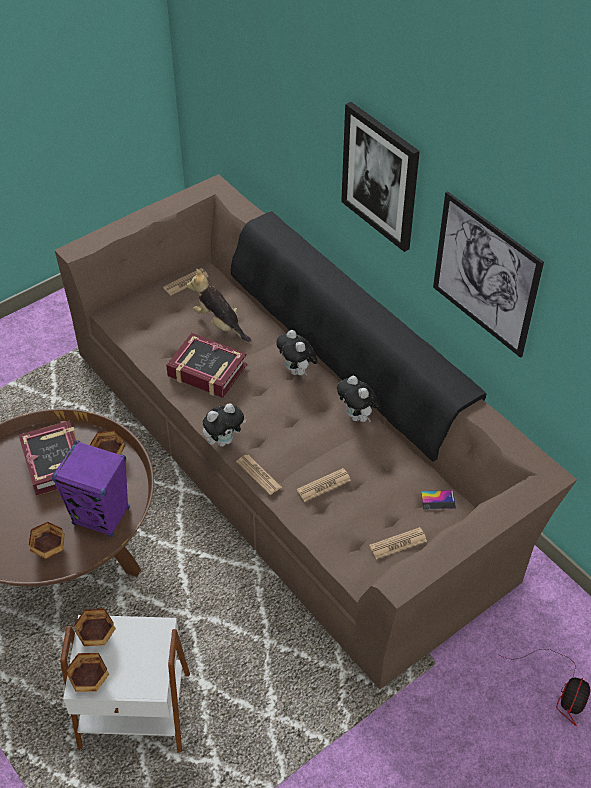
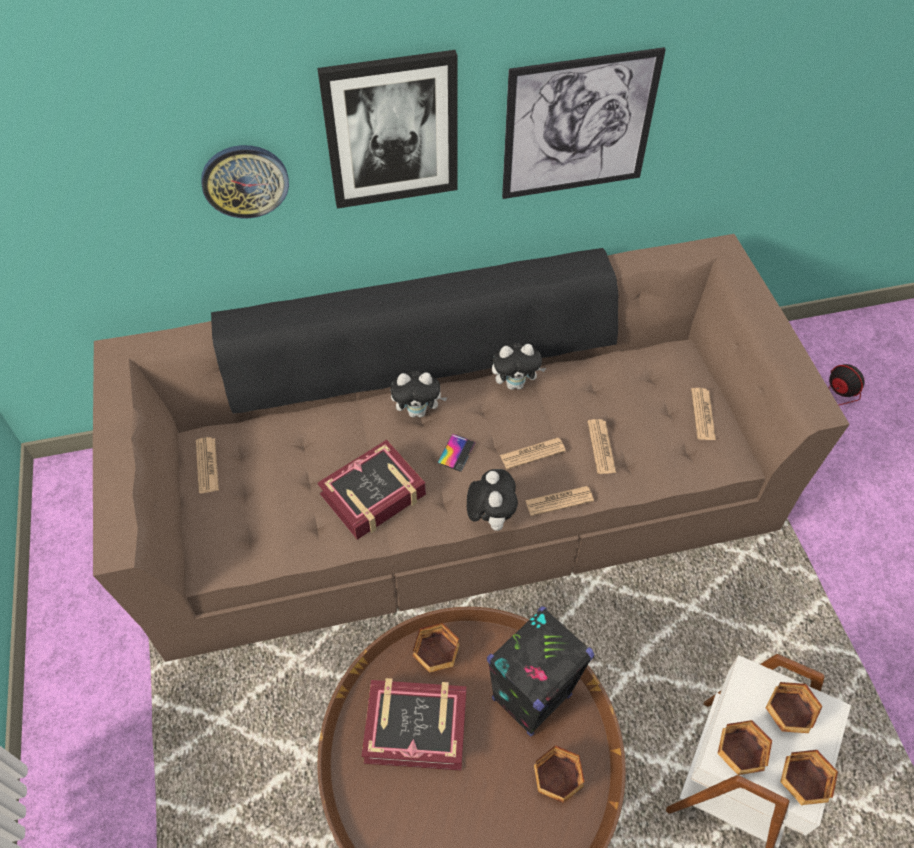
camera: 65 degrees left, 5 degrees up
(101, 516) = (531, 697): purple speaker -> black speaker
(140, 658) = (785, 714): none -> bowl
(219, 323) = (300, 456): plush toy -> none
(292, 445) = (532, 453): none -> newspaper
(307, 142) = (245, 180): none -> wall clock
(438, 500) = (656, 363): phone -> phone (456, 452)

